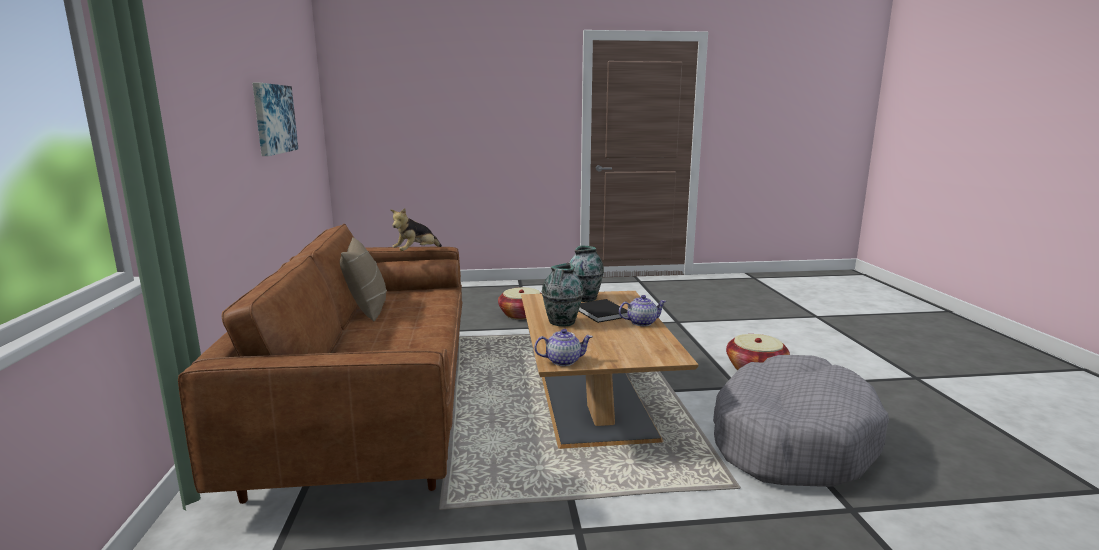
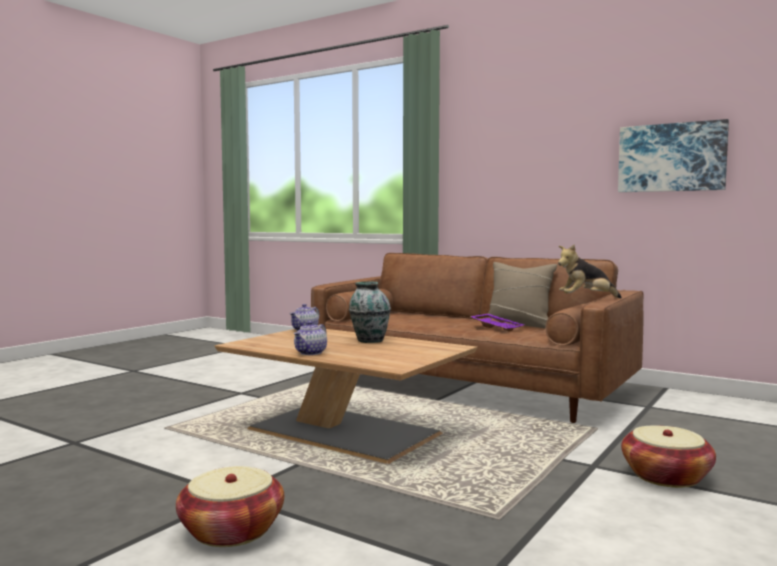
camera: 130 degrees right, 10 degrees down
(410, 309) = (497, 328): none -> purple tray
(416, 252) = (586, 299): plush toy -> plush toy turned 90 degrees counterclockwise
(585, 298) = (416, 355): vase -> none
(602, 313) = (361, 351): black book -> none
(790, 439) = (138, 466): grey dog bed -> none

